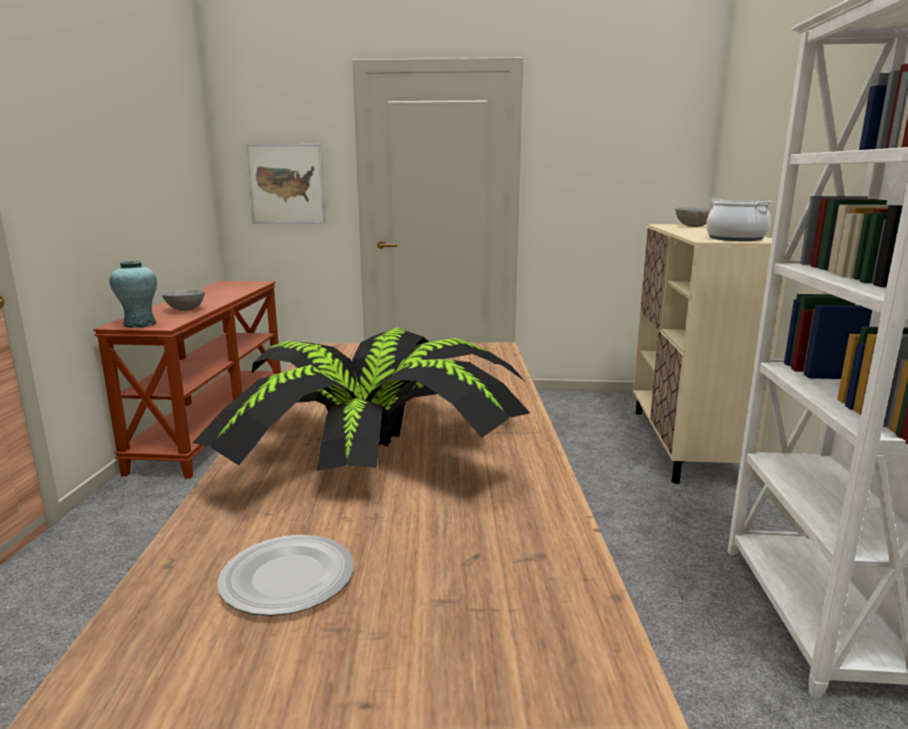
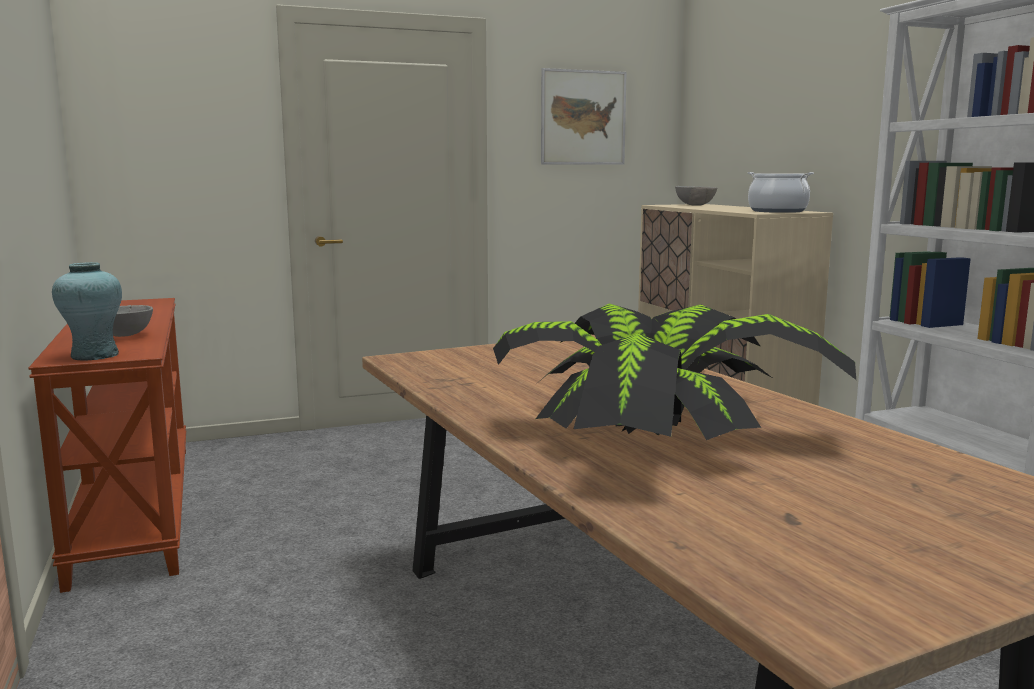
camera: 25 degrees left, 5 degrees down
(286, 184) = (182, 163): picture -> picture (583, 117)
(287, 579) = (809, 530): plate -> none

